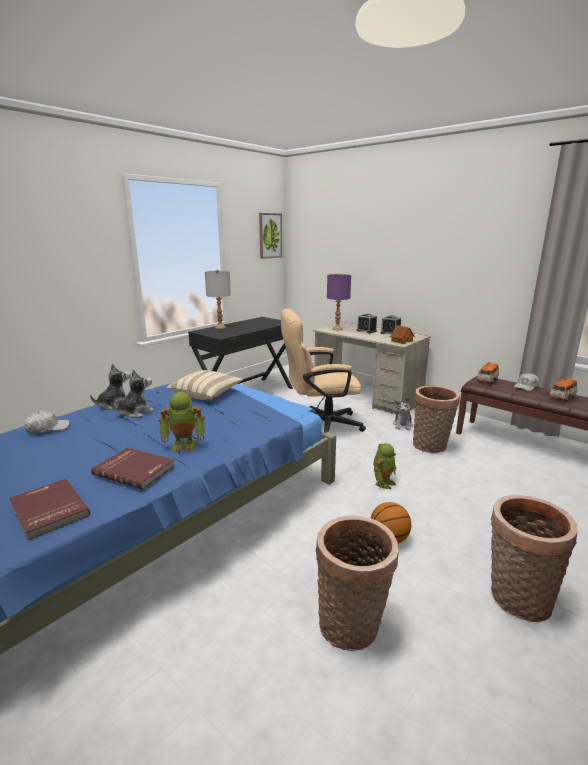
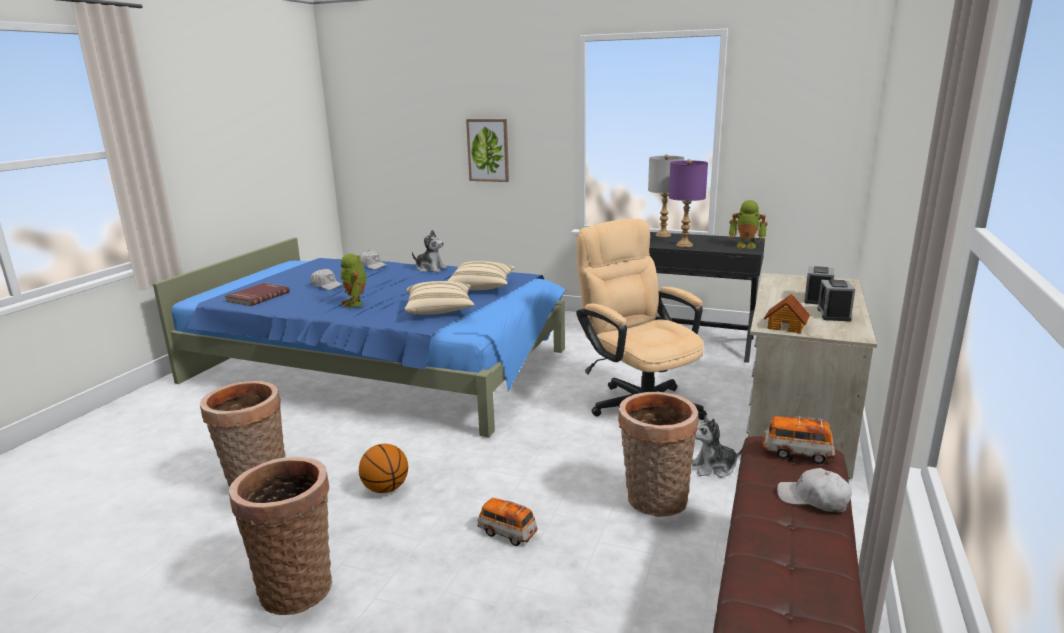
camera: 70 degrees right, 0 degrees up
(85, 458) = (327, 285): none -> white cap
(135, 412) = (418, 277): plush toy -> none
(135, 470) = (310, 300): red book -> none
(249, 414) = (440, 310): none -> beige pillow
(270, 235) = (831, 107): picture -> picture (488, 150)
(337, 329) = (794, 283): purple table lamp -> purple table lamp (684, 245)
(383, 482) = (509, 471): toy robot -> toy robot (746, 246)
(562, 397) = (785, 544): toy car -> toy car (507, 533)

